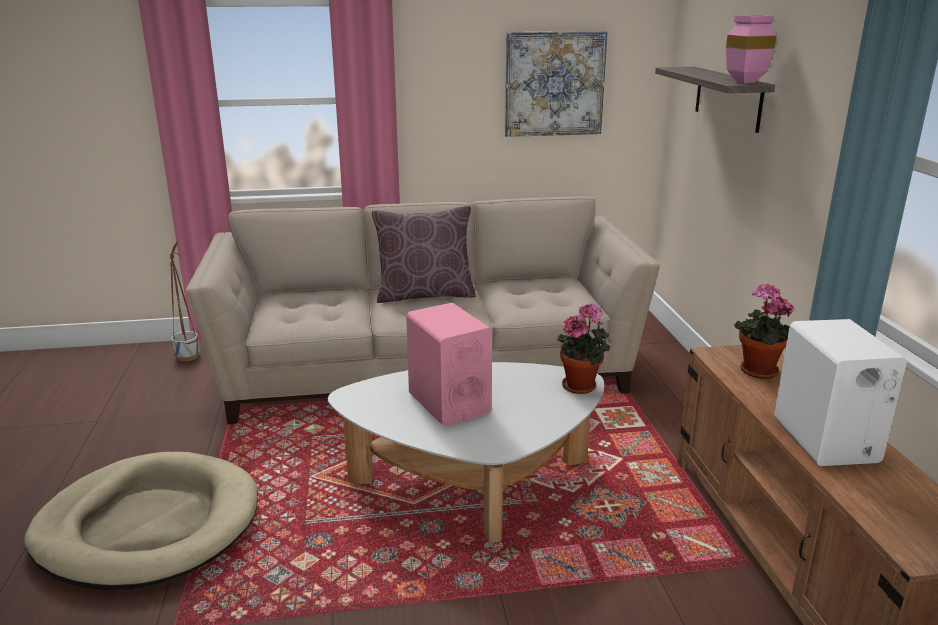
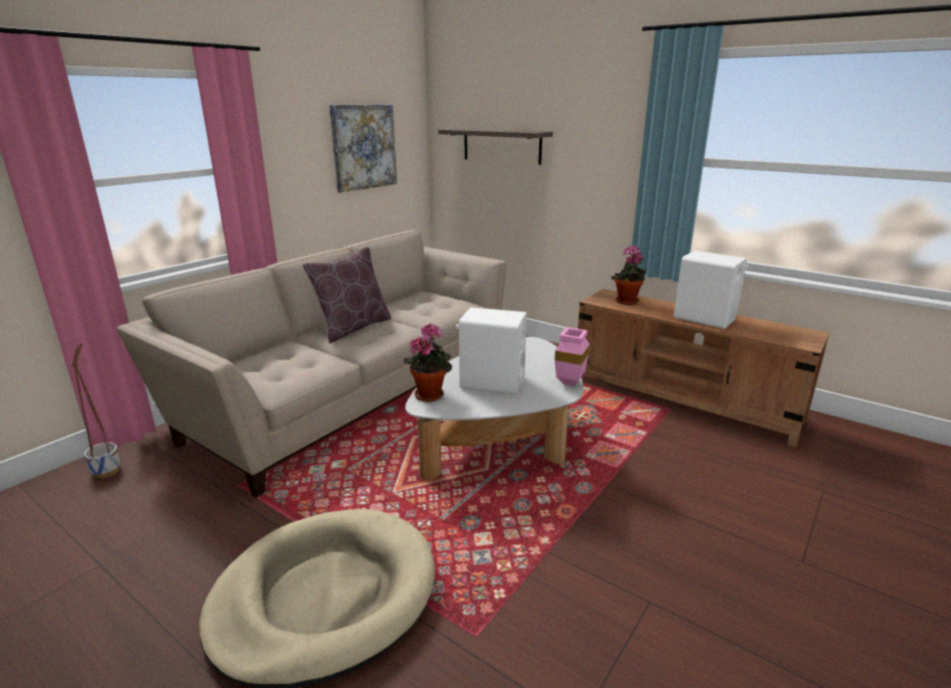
camera: 45 degrees left, 0 degrees up
(448, 403) = (492, 383): pink speaker -> white speaker
(582, 386) = (539, 345): potted plant -> potted plant (430, 394)
(746, 82) = (535, 131): pink vase -> pink vase (569, 381)

